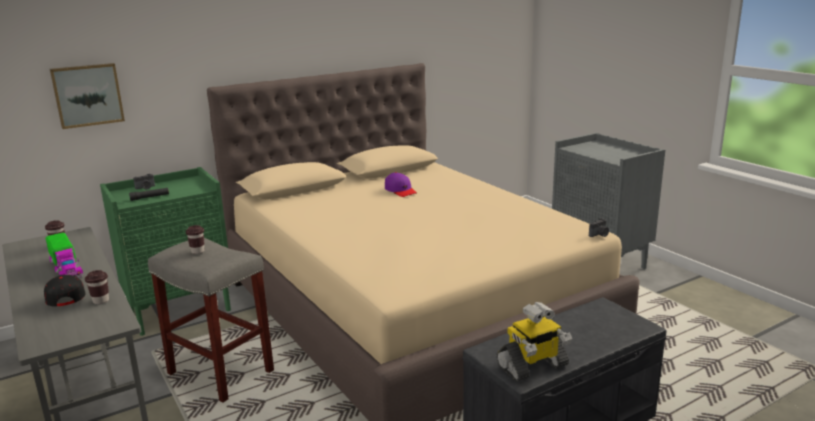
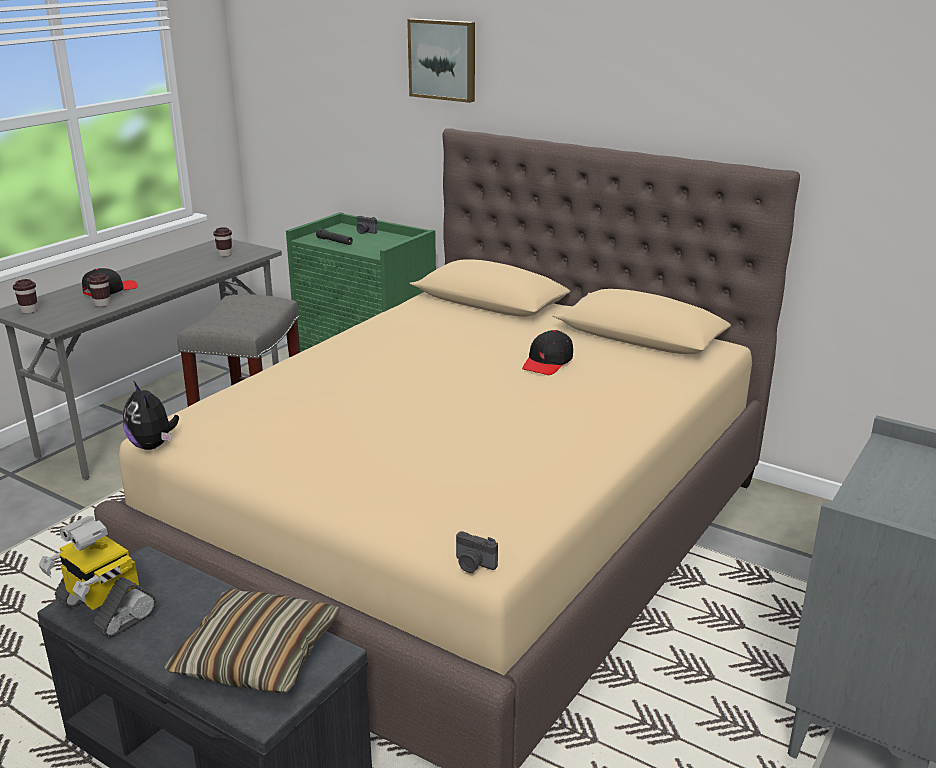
camera: 65 degrees right, 5 degrees up
(66, 268) = (173, 272): toy truck -> none
(87, 95) = (342, 107): picture -> picture (443, 59)
(197, 251) = (243, 308): brown cup -> brown cup (29, 311)
(400, 191) = (548, 362): purple cap -> black cap
(407, 299) = (153, 446): none -> plush toy
(598, 323) = (257, 656): none -> pillow

